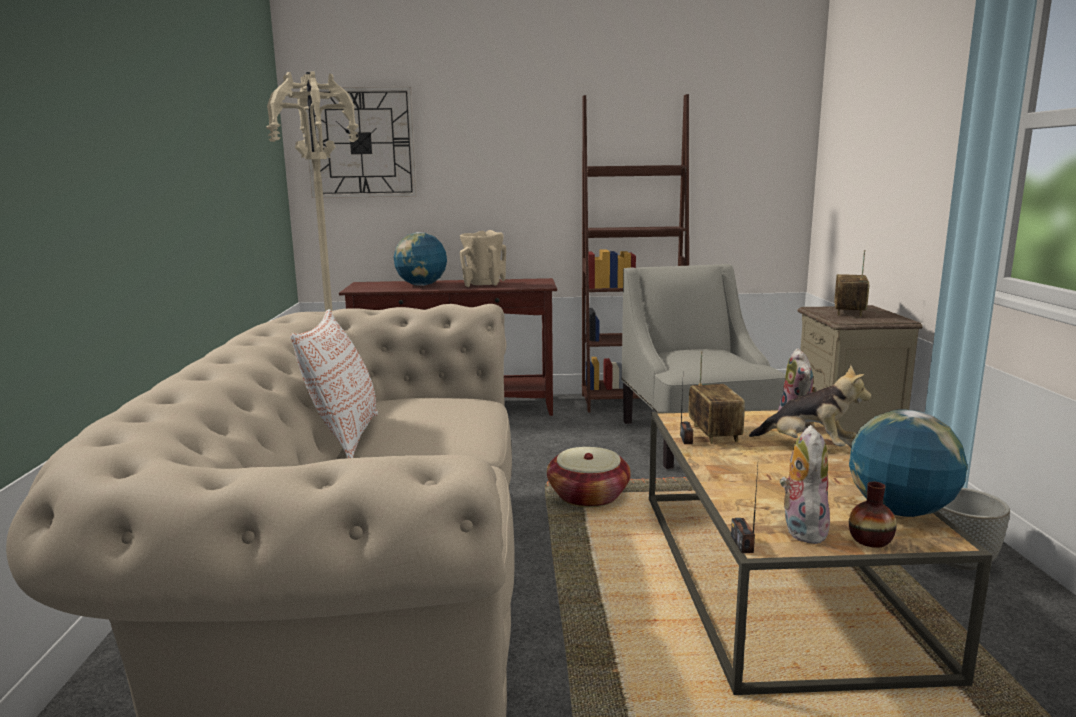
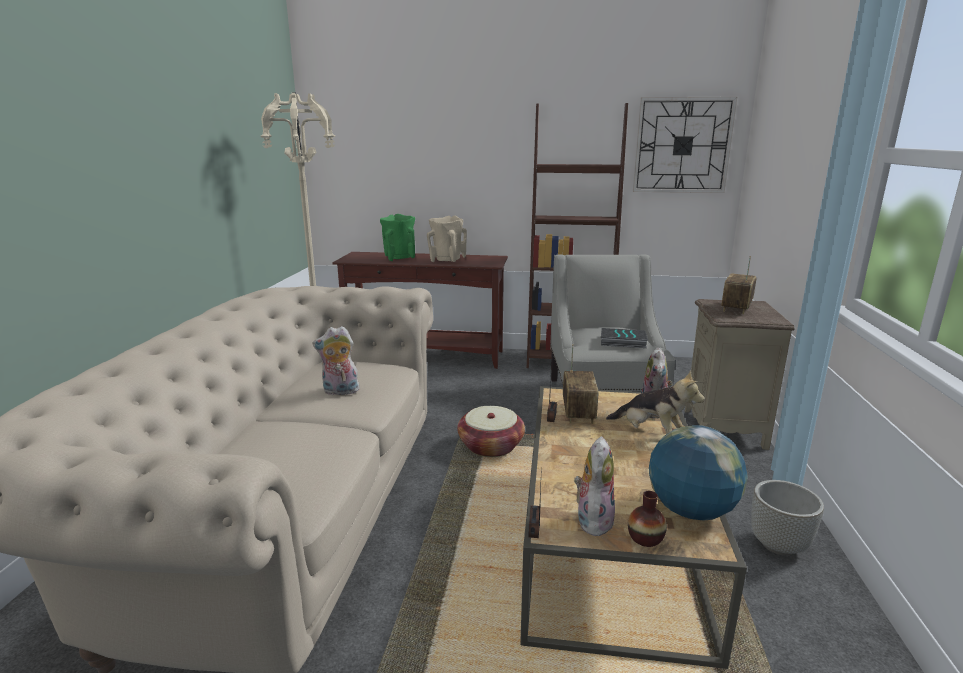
camera: 10 degrees right, 5 degrees up
(345, 437) = (276, 395): white pillow -> none
(361, 143) = (358, 141): wall clock -> wall clock (682, 145)
(421, 285) = (399, 258): globe -> green vase
(429, 427) = (340, 392): none -> plush toy
(723, 361) = (622, 342): none -> book

